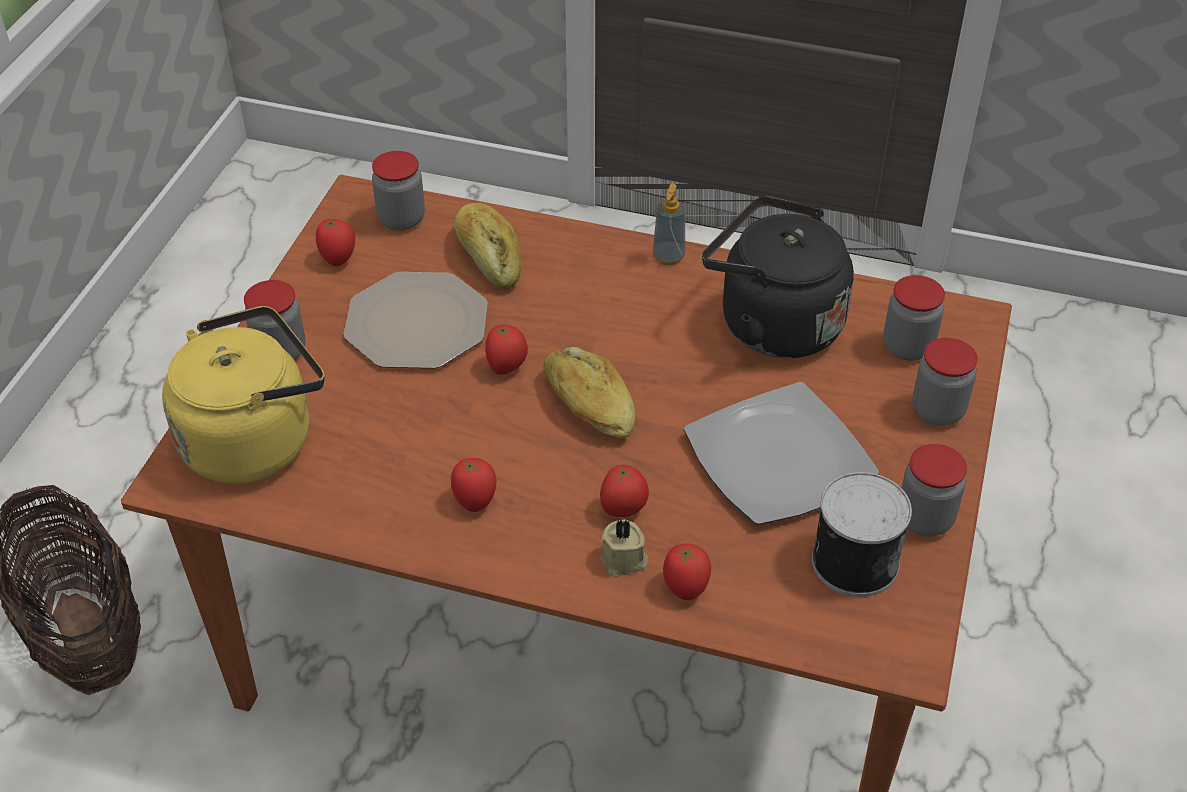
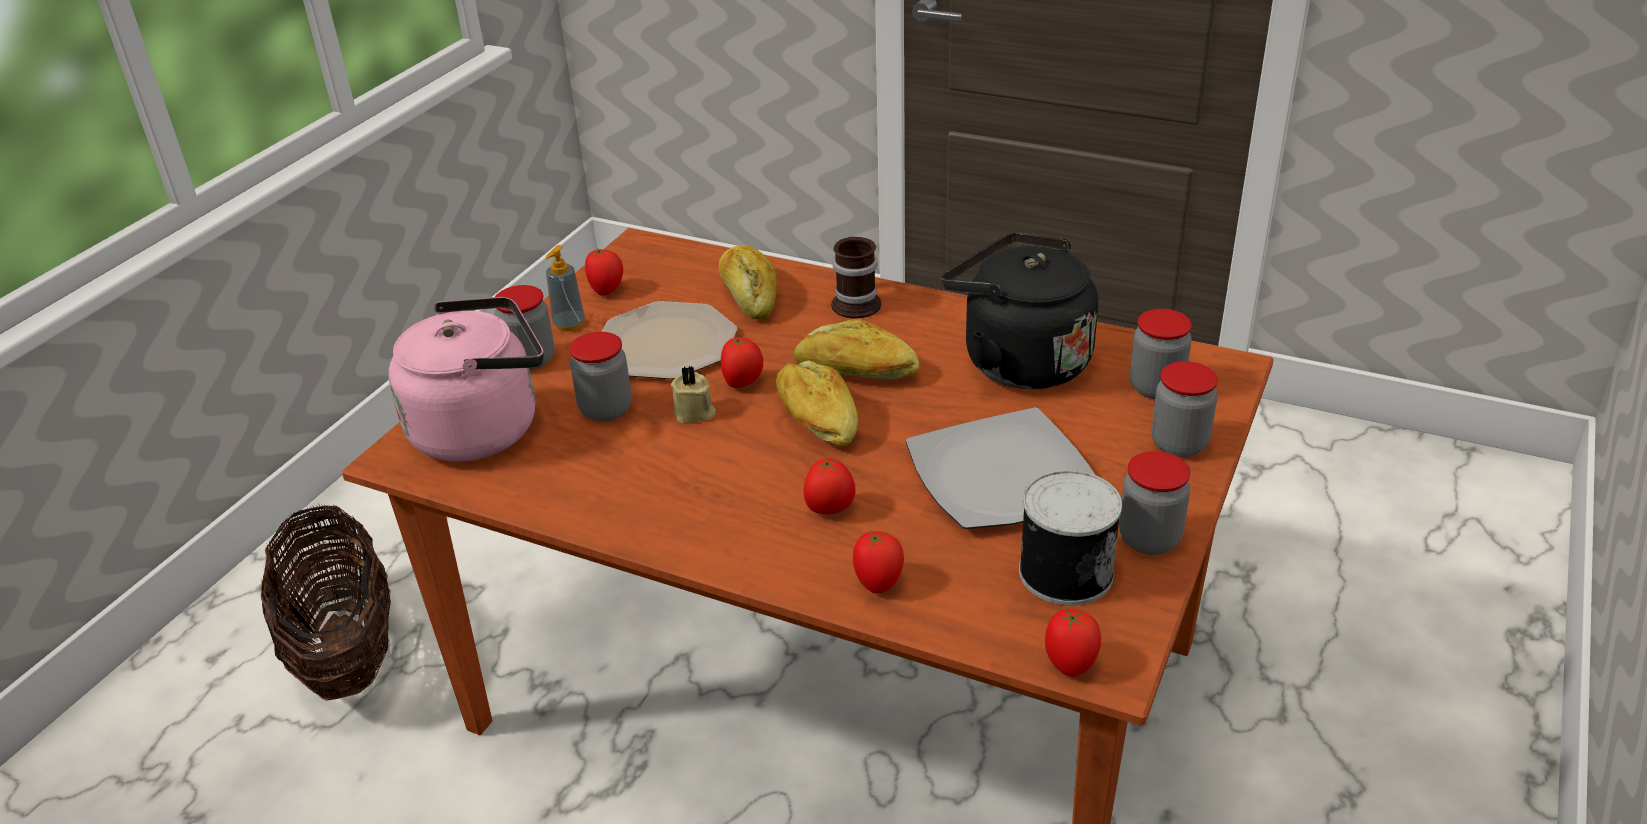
camera: 10 degrees right, 10 degrees down
(254, 439) = (483, 428): yellow kettle -> pink kettle
(401, 219) = (675, 263): jar -> jar (606, 410)
(475, 501) = (681, 492): tomato -> tomato (1070, 664)
(601, 259) = (857, 302): none -> mug
(616, 346) = (856, 372): none -> bread
(624, 561) = (820, 555): beige candle -> beige candle (694, 413)
(668, 256) = (925, 302): soap dispenser -> soap dispenser (569, 324)

